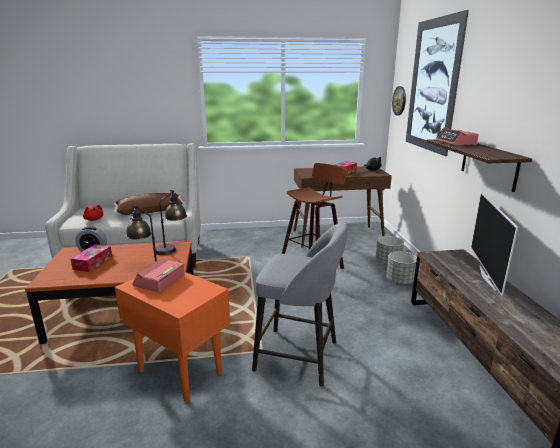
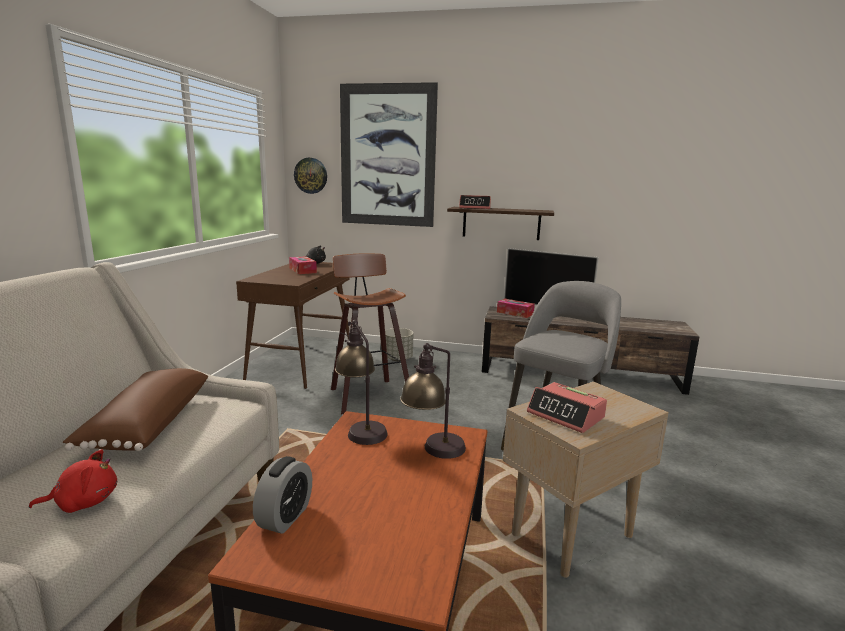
camera: 70 degrees left, 5 degrees down
(93, 263) = (362, 516): tissue box -> tissue box (515, 313)
(180, 371) = (570, 535): orange side table -> beige side table
(400, 281) = (440, 364): grey planter -> none

